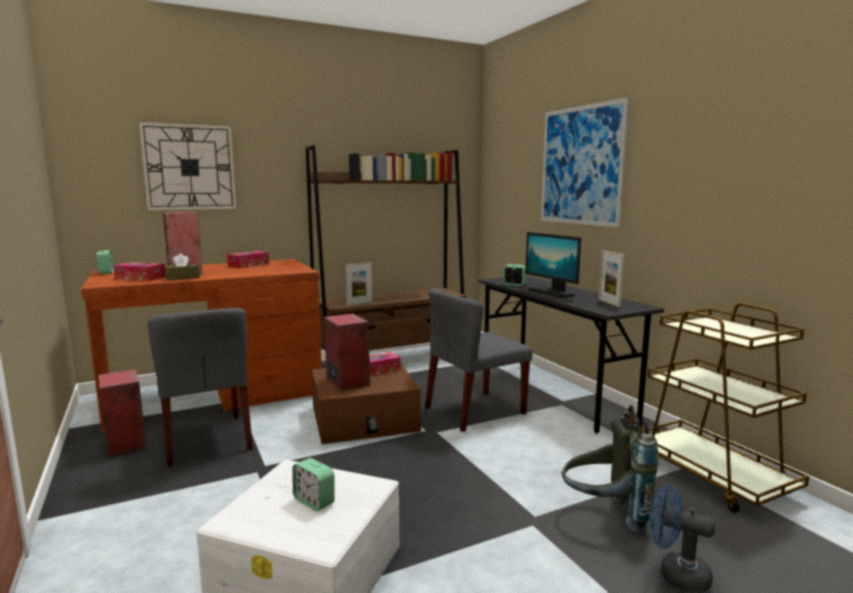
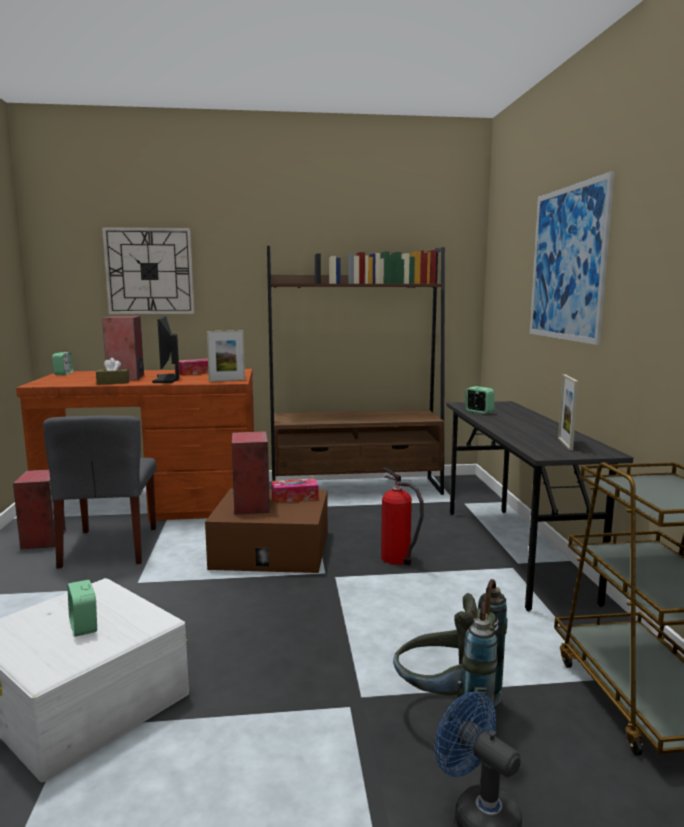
camera: 20 degrees right, 0 degrees up
(140, 278) = (79, 380): tissue box -> none
(359, 303) = (312, 421): picture frame -> picture frame (227, 380)
(474, 411) = (398, 559): grey chair -> fire extinguisher
(551, 292) = (509, 425): monitor -> monitor (167, 379)

